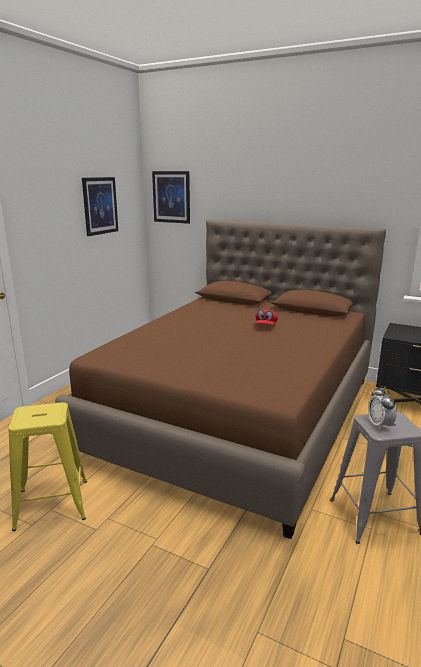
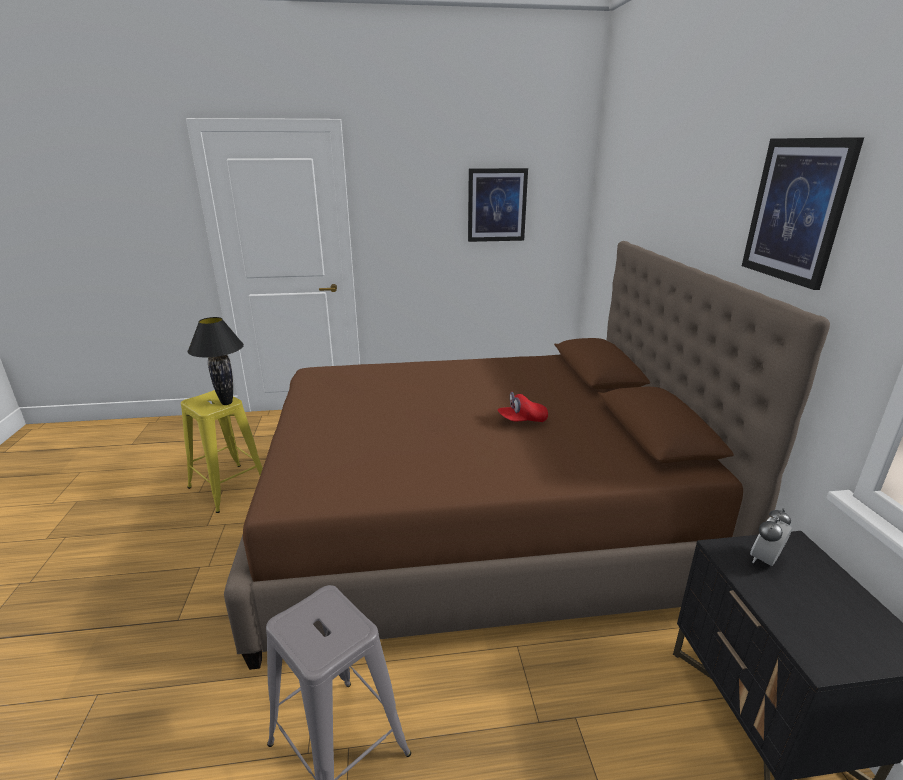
camera: 55 degrees right, 5 degrees up
(58, 408) = (226, 403): none -> black table lamp
(171, 197) = (609, 201): picture -> picture (796, 211)
(379, 425) = (313, 617): alarm clock -> alarm clock (765, 560)

